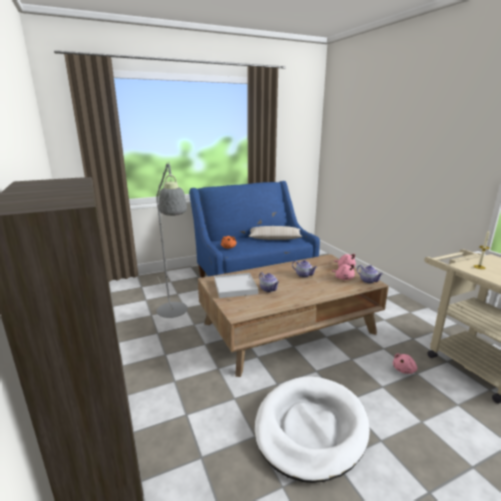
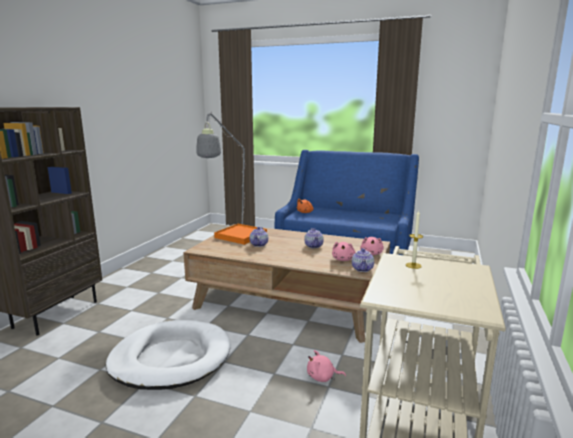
camera: 45 degrees right, 5 degrees down
(235, 287) = (241, 236): white tray -> orange tray
(274, 238) = (365, 216): beige pillow -> none

